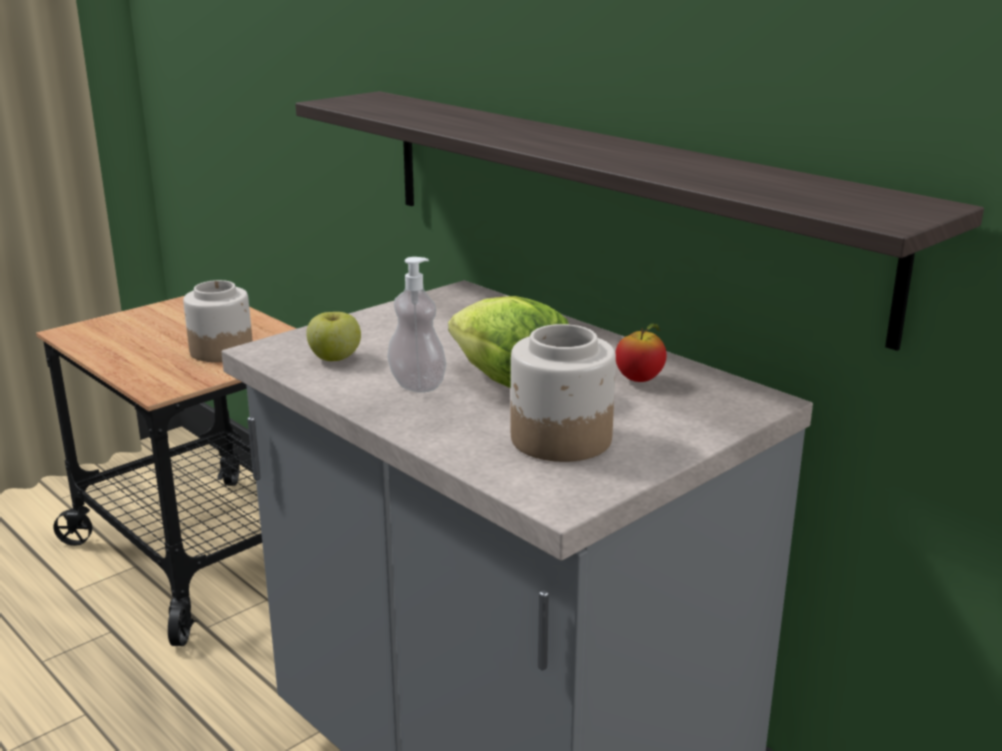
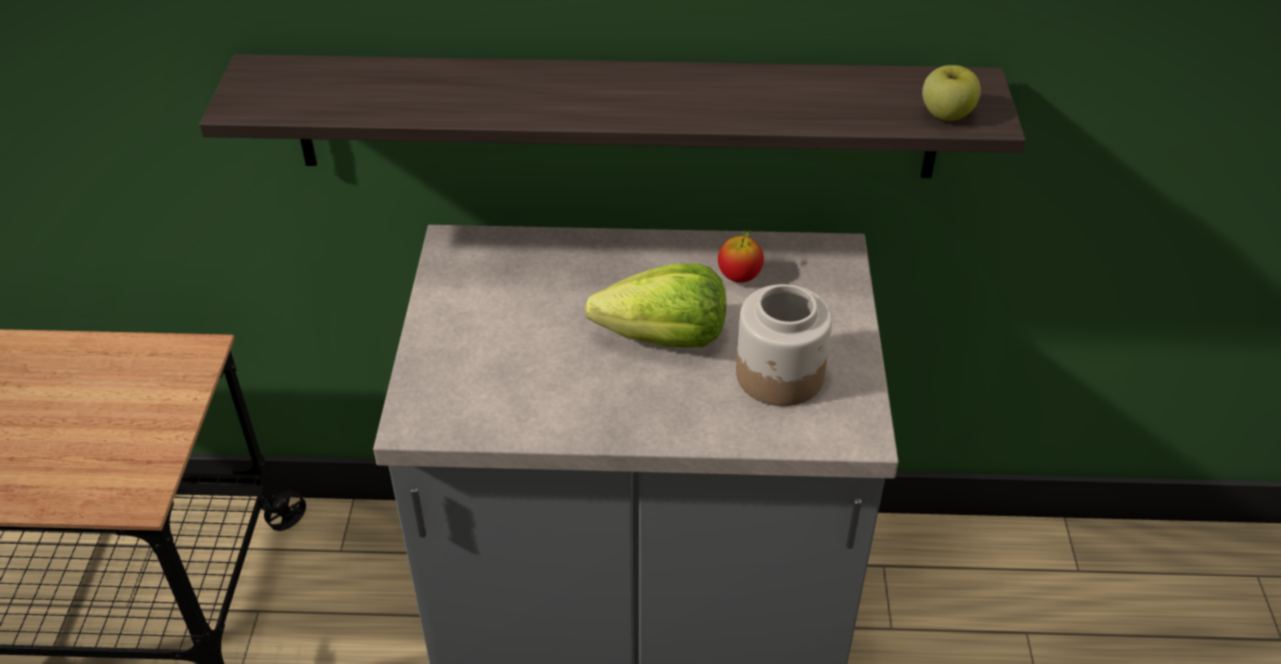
camera: 45 degrees left, 20 degrees up
(221, 350) = (115, 409): jar -> none
(335, 358) = (490, 394): apple -> apple (946, 114)
(417, 385) = (603, 383): soap dispenser -> none

